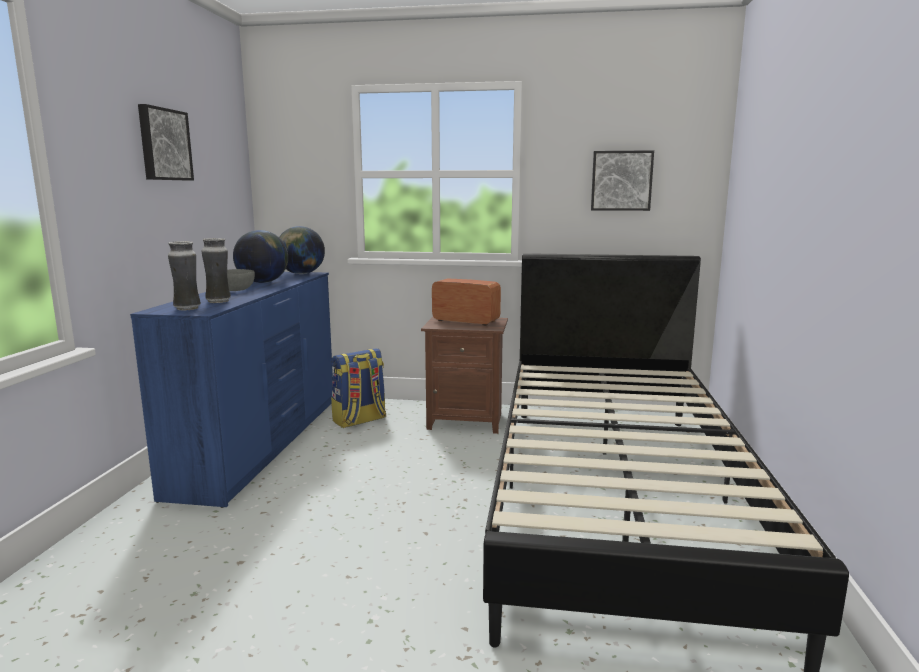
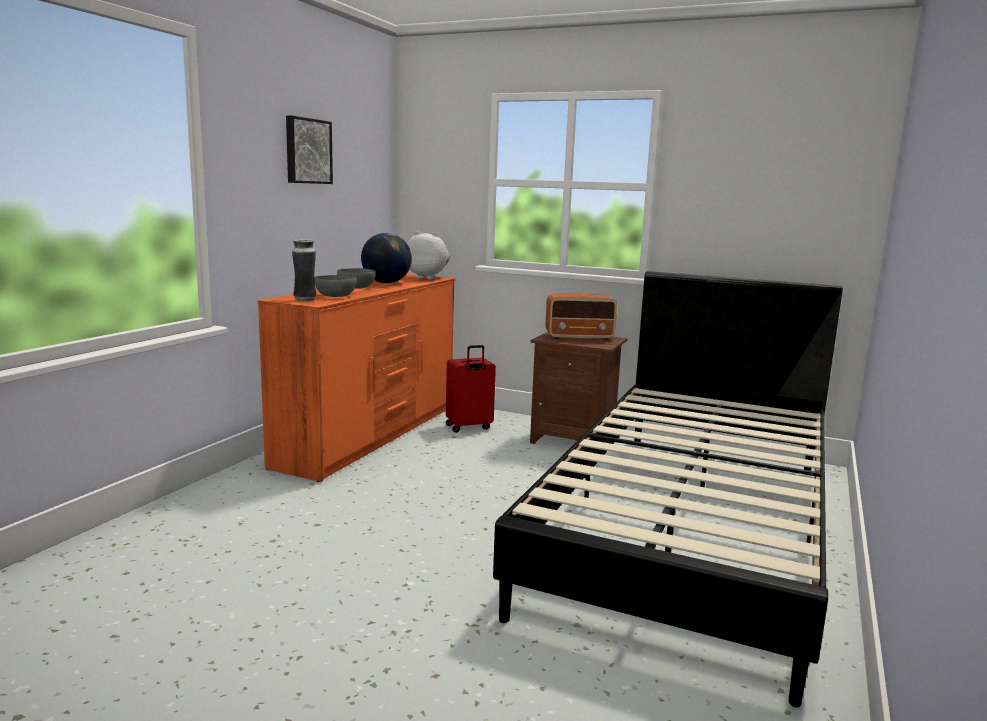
camera: 15 degrees right, 0 degrees up
(219, 301) = (335, 296): vase -> grey bowl
(263, 443) = (372, 435): blue dresser -> orange dresser
(301, 274) = (428, 277): globe -> plush toy
(359, 420) = (469, 427): backpack -> red suitcase
(465, 321) = (580, 337): radio -> radio turned 135 degrees clockwise
(621, 181) = (764, 198): picture -> none

